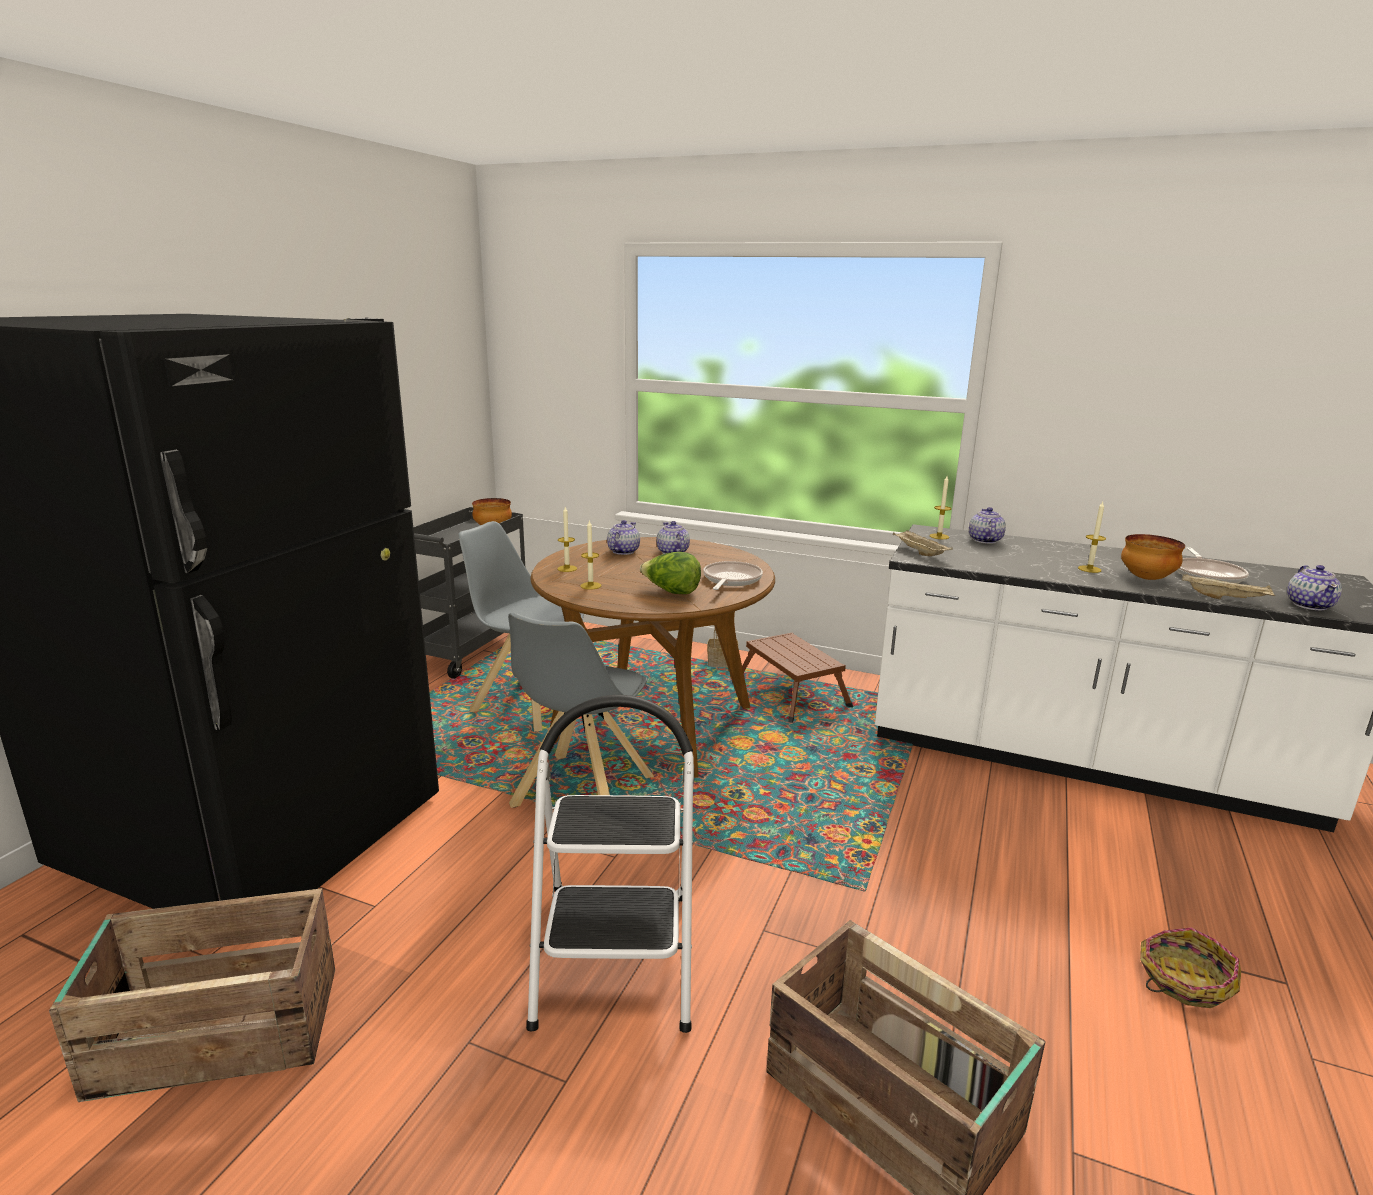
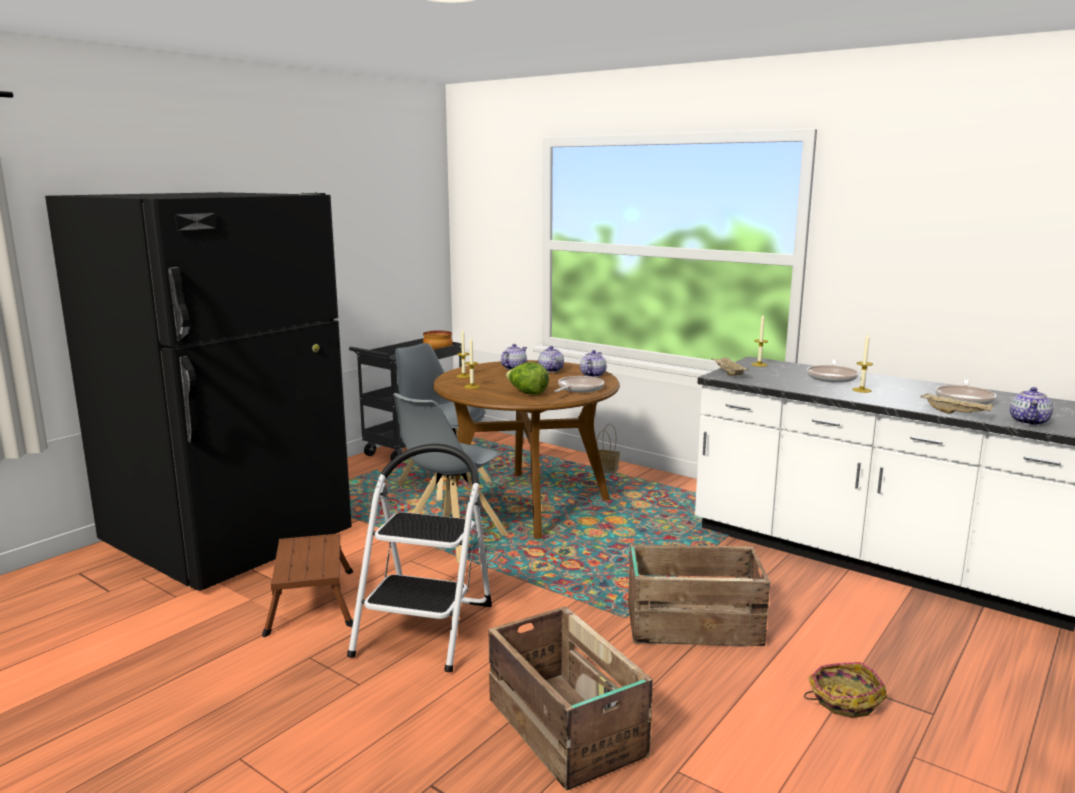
camera: 15 degrees right, 5 degrees down
(215, 1031) = (167, 631): crate -> crate (691, 624)
(792, 693) = (650, 494): brown step ladder -> brown step ladder (311, 602)
(984, 540) = (795, 368): teapot -> teapot (592, 375)
(1037, 551) = (832, 377): none -> frying pan
(1146, 578) = (903, 398): bowl -> none

